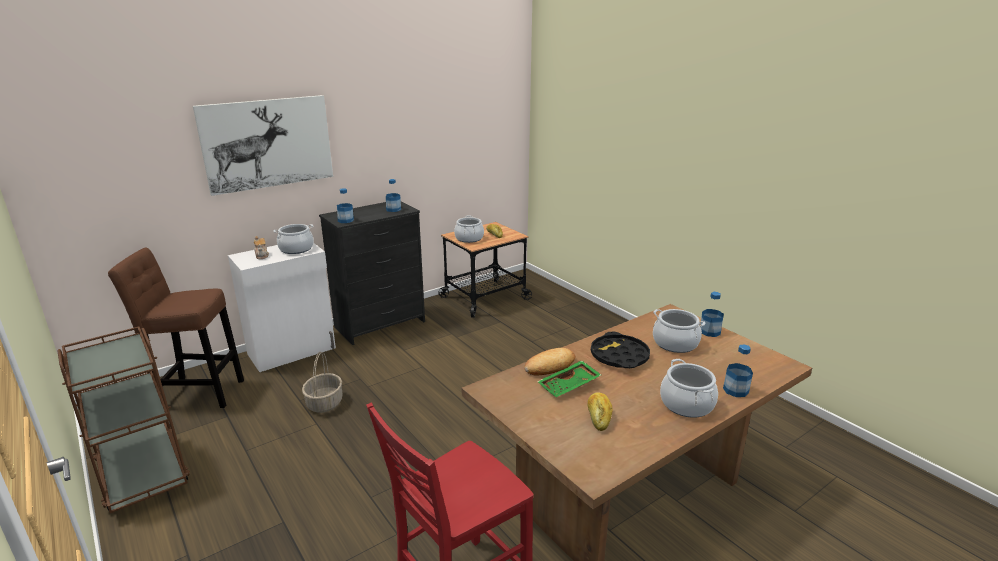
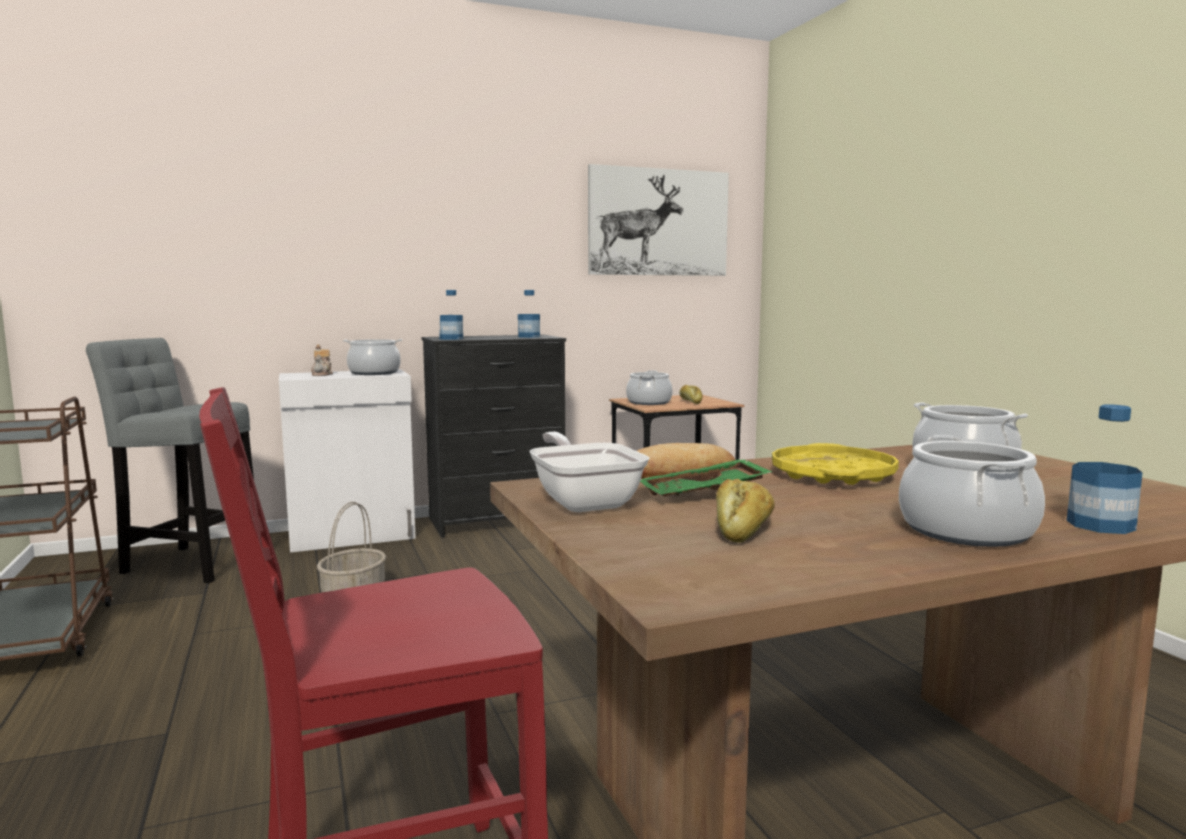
camera: 15 degrees right, 15 degrees down
(196, 393) = (188, 564): brown stool -> grey stool
(267, 143) = (358, 223): picture -> picture (658, 222)
(518, 402) = (584, 501): none -> frying pan
(619, 356) = (832, 475): black tray -> yellow tray
(710, 332) = (1047, 465): bottle -> none

